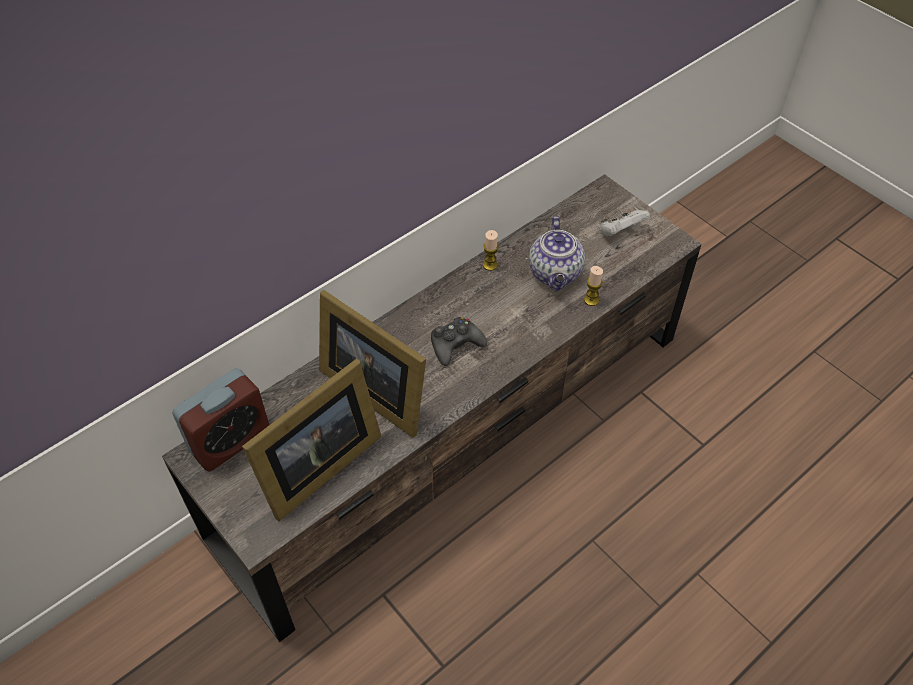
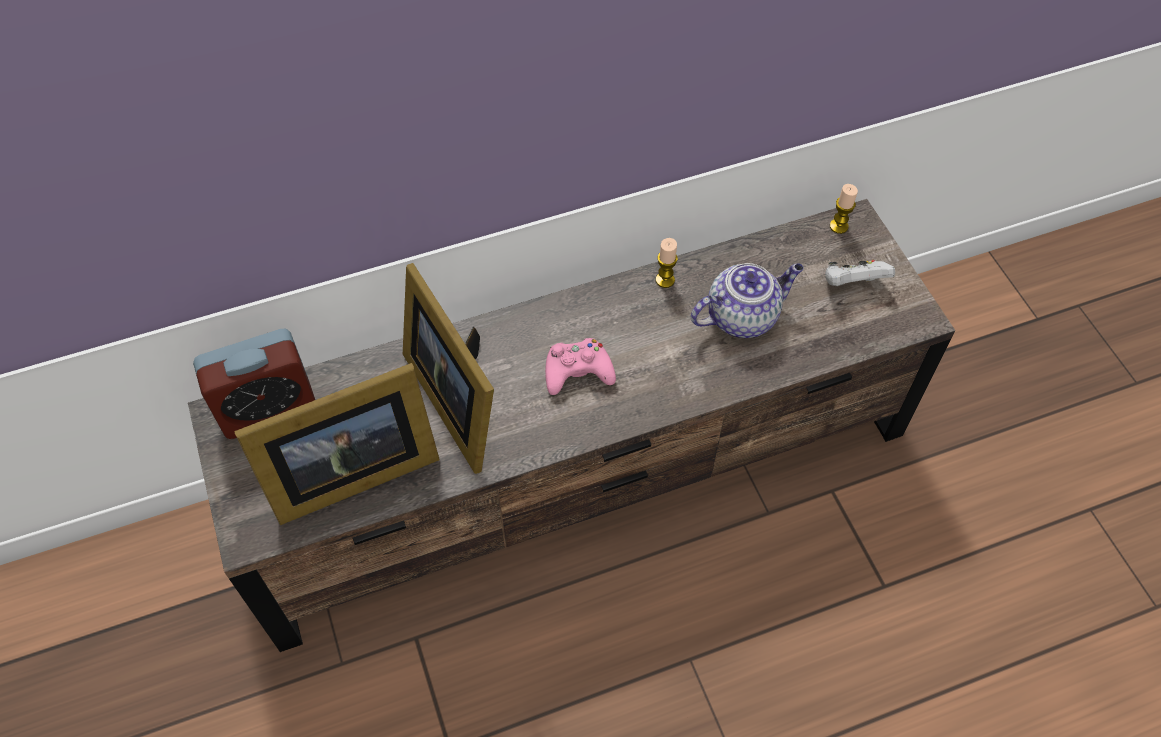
camera: 20 degrees right, 5 degrees up
(456, 345) = (577, 371): black game controller -> pink game controller
(555, 274) = (743, 316): teapot -> teapot turned 135 degrees counterclockwise
(591, 300) = (773, 364): candle -> candle (838, 226)

